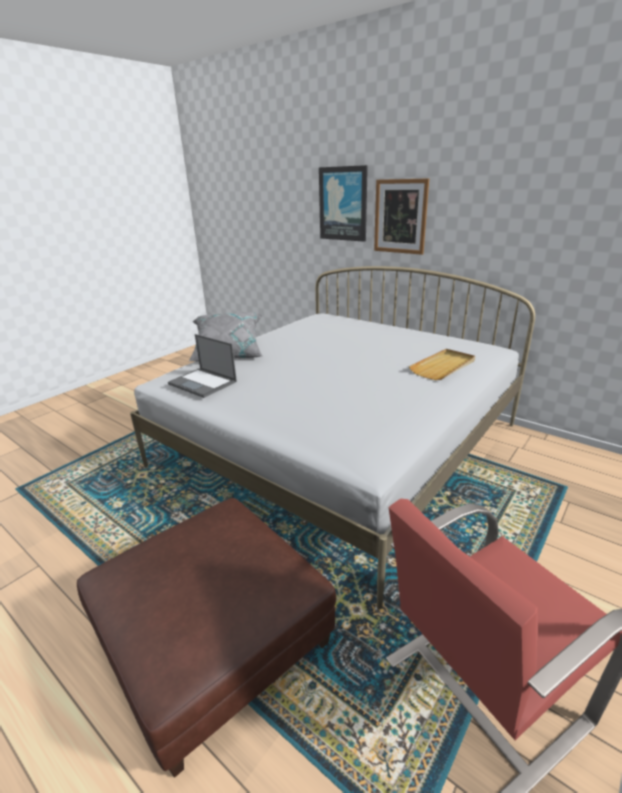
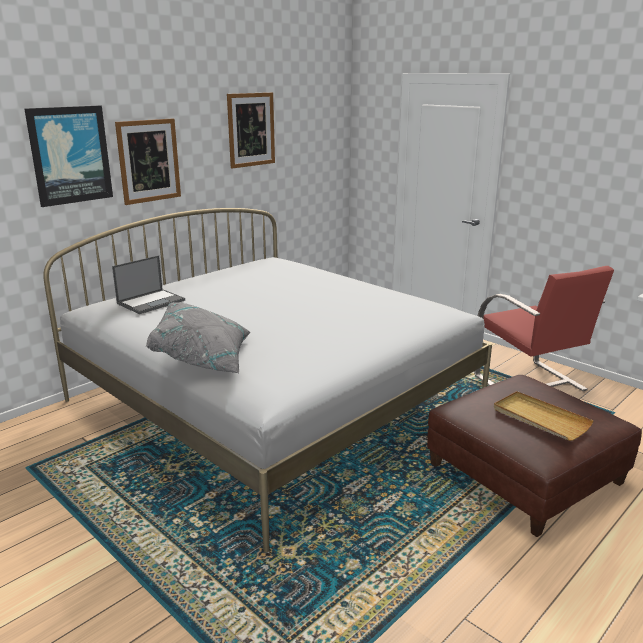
camera: 85 degrees left, 5 degrees down
(203, 383) = (302, 367): laptop -> laptop (151, 302)
(443, 367) = (311, 274): beige tray -> beige tray (540, 418)
(527, 196) = (251, 129): none -> picture

